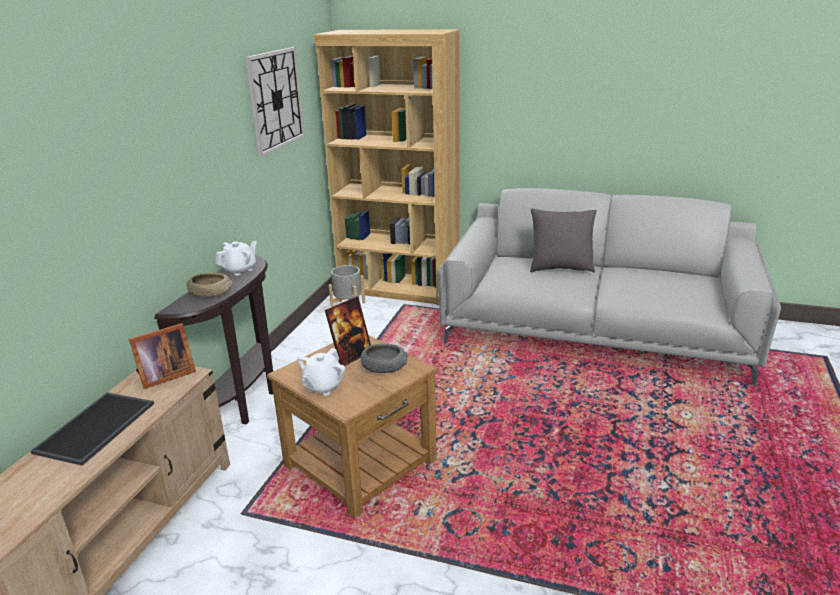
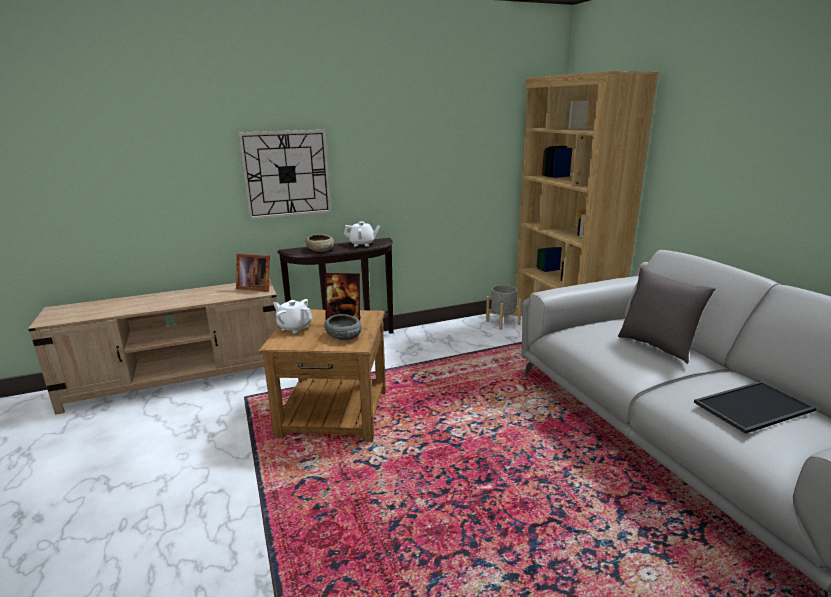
camera: 50 degrees right, 5 degrees down
(96, 428) = (188, 295): tray -> tray (754, 407)
(275, 100) = (460, 127): wall clock -> wall clock (287, 174)
(323, 386) = (294, 328): white teapot -> white teapot turned 45 degrees clockwise

